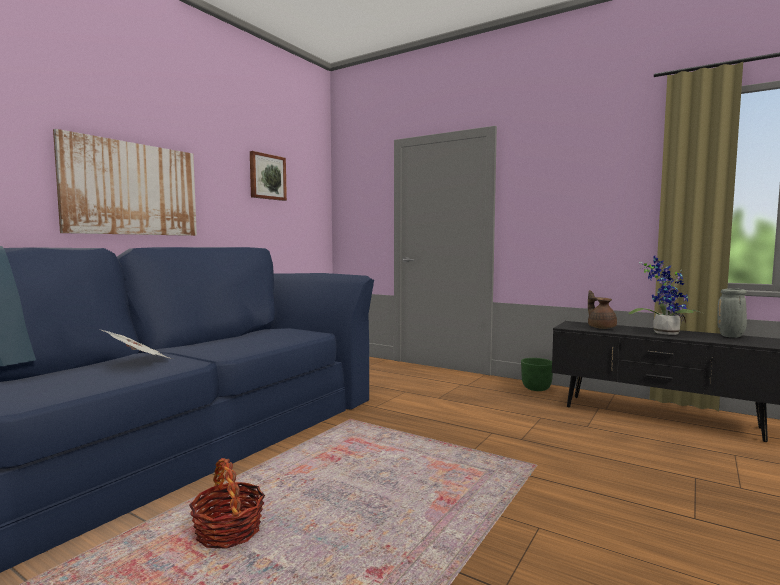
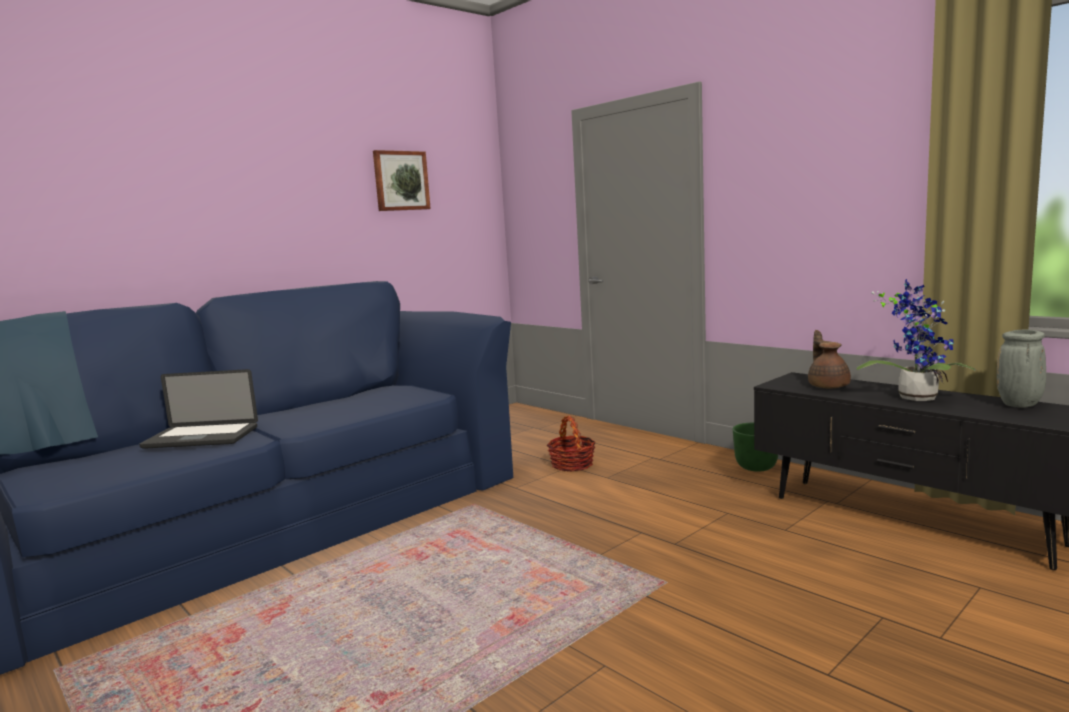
camera: 15 degrees right, 5 degrees up
(132, 189) = (219, 222): picture -> none
(138, 361) = (201, 437): newspaper -> laptop
(228, 531) = (261, 634): basket -> basket (572, 464)

